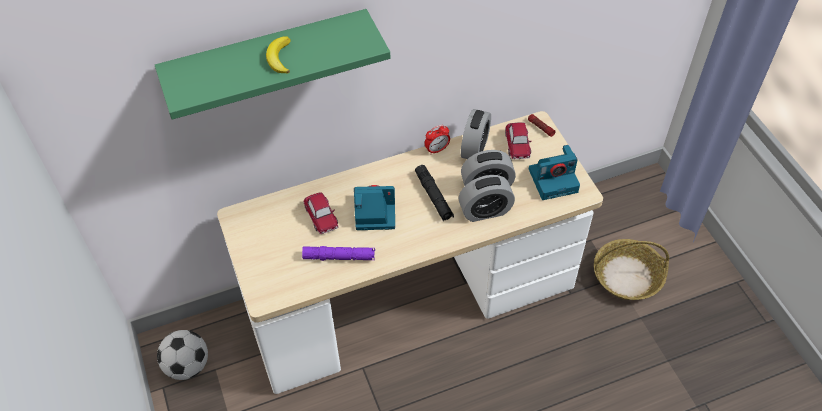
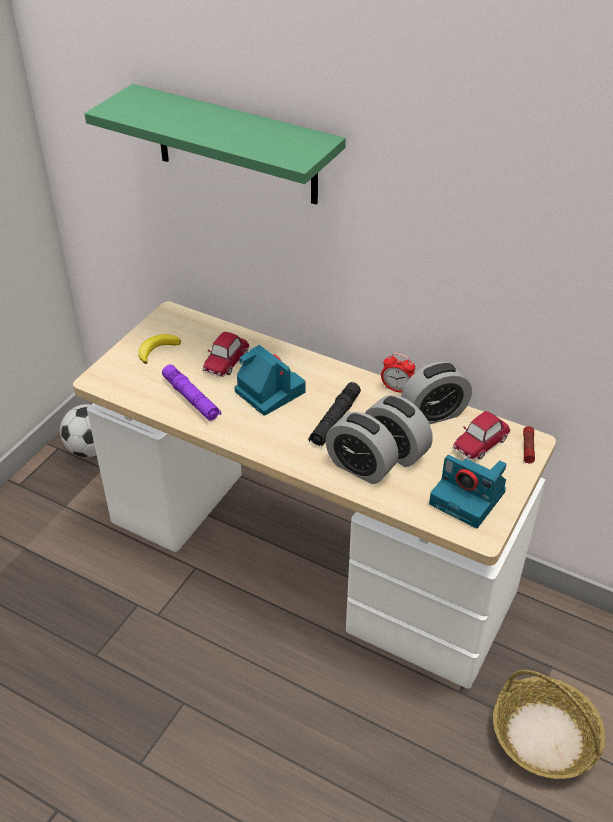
camera: 50 degrees right, 10 degrees down
(279, 58) = (215, 127): banana -> banana (157, 350)

